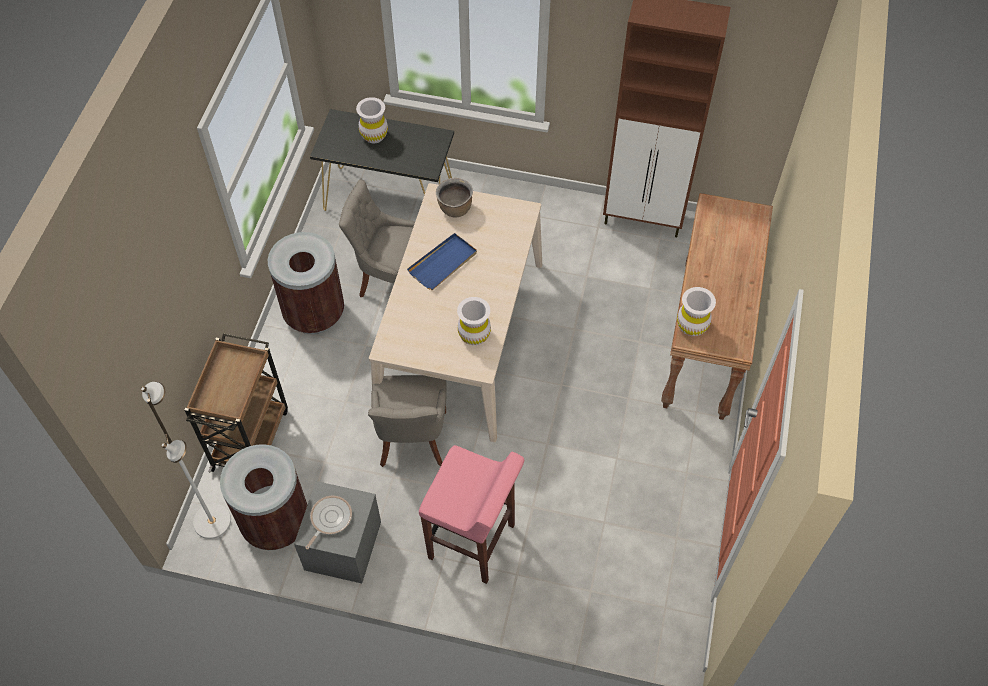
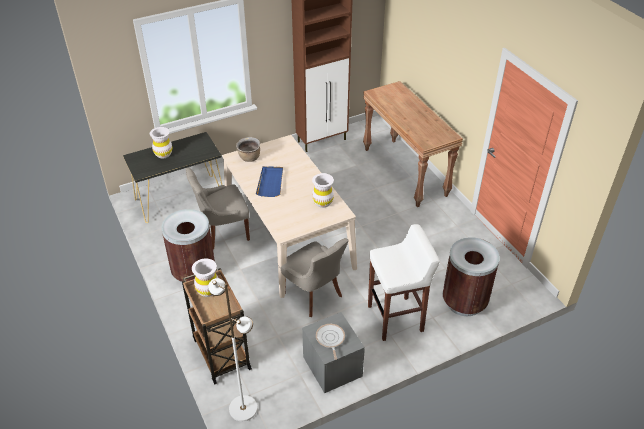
camera: 40 degrees left, 15 degrees down
(276, 523) = (282, 383): brown trash can -> brown trash can (464, 302)
(473, 542) = (396, 318): pink stool -> white stool
(691, 326) = (422, 139): white vase -> white vase (208, 290)

